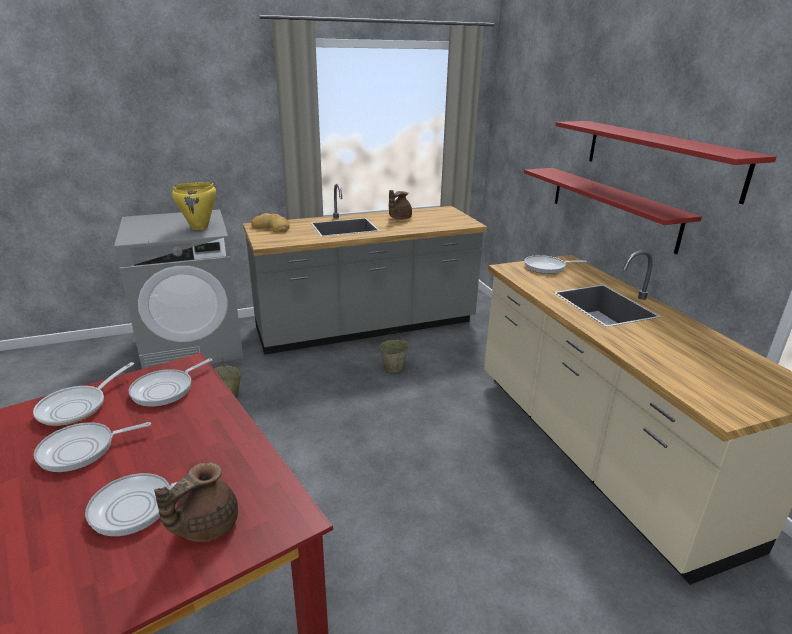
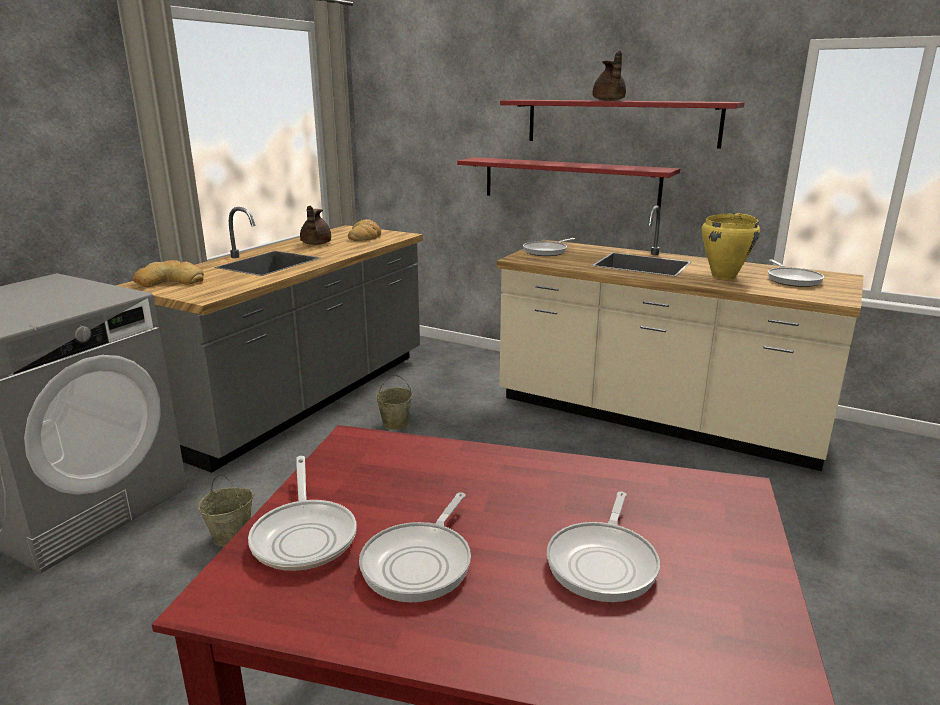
camera: 40 degrees left, 5 degrees down
(166, 389) = (382, 469): frying pan -> frying pan (792, 279)
(200, 227) = (82, 295): yellow cooking pot -> yellow cooking pot (724, 277)
(205, 526) = (692, 536): brown teapot -> brown teapot (608, 100)
(443, 219) = (365, 236): none -> bread

